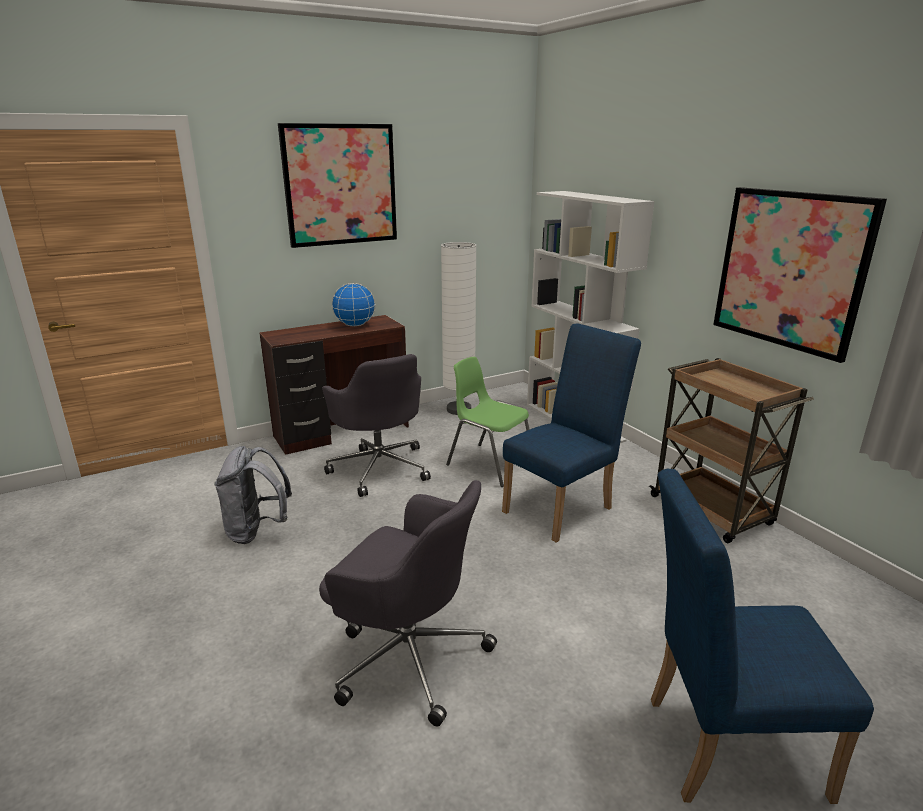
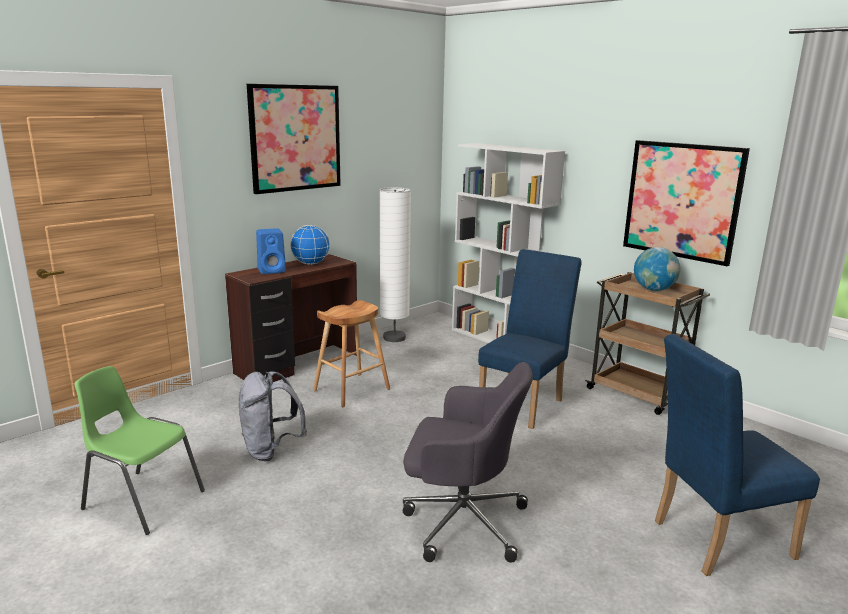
camera: 15 degrees left, 5 degrees down
(308, 332) = (272, 270): none -> blue speaker
(380, 468) = (352, 390): grey office chair -> brown stool
(489, 464) = (446, 377): green chair -> green chair (142, 500)
(740, 385) = (654, 290): none -> globe

